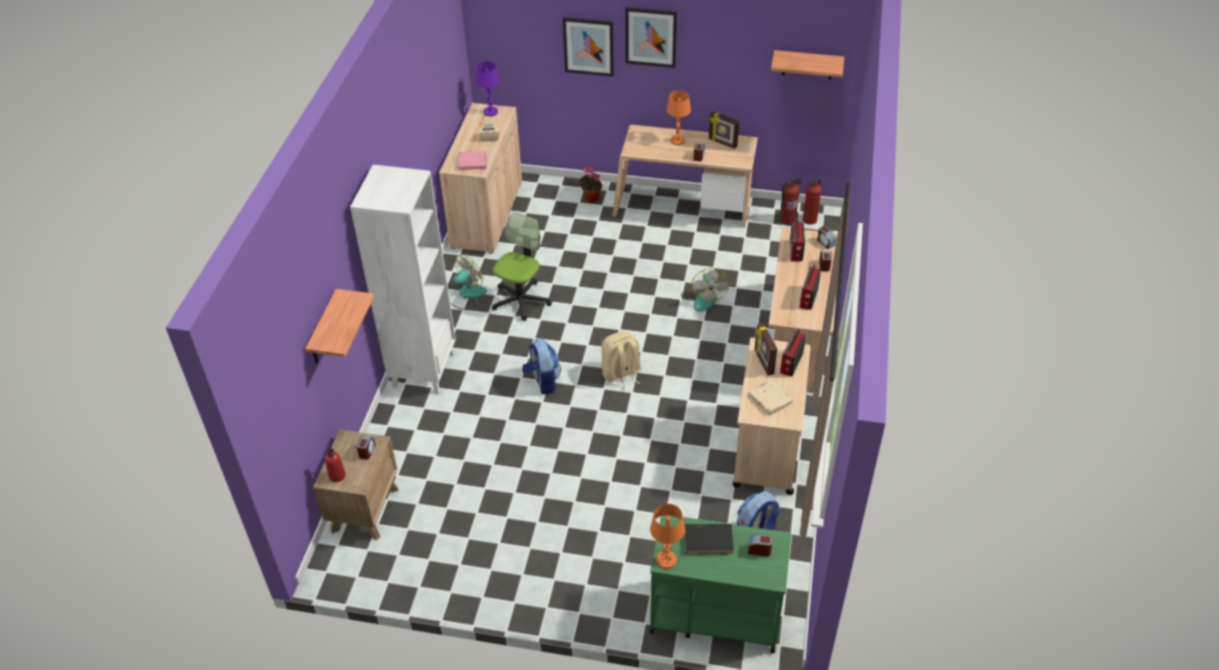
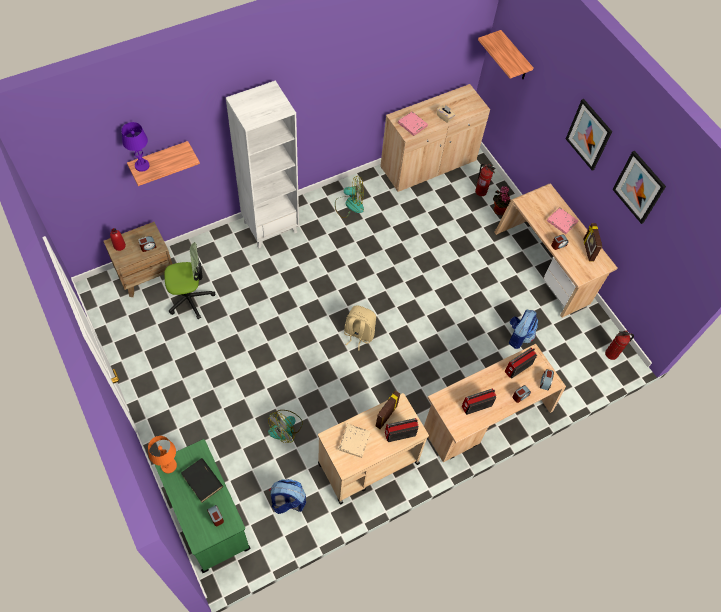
camera: 45 degrees right, 15 degrees up
(490, 112) = (470, 99): purple table lamp -> purple table lamp (142, 165)
(521, 300) = (371, 235): office chair -> office chair (189, 298)
(543, 381) = (315, 295): backpack -> backpack (518, 336)
(588, 46) = (551, 106): picture -> picture (639, 187)
(677, 141) = (561, 222): orange table lamp -> pink book
(703, 298) = (469, 337): fan -> fan (286, 428)
(788, 220) = (597, 340): fire extinguisher -> fire extinguisher (481, 191)
(807, 64) = (675, 251): shelf -> shelf (514, 57)

